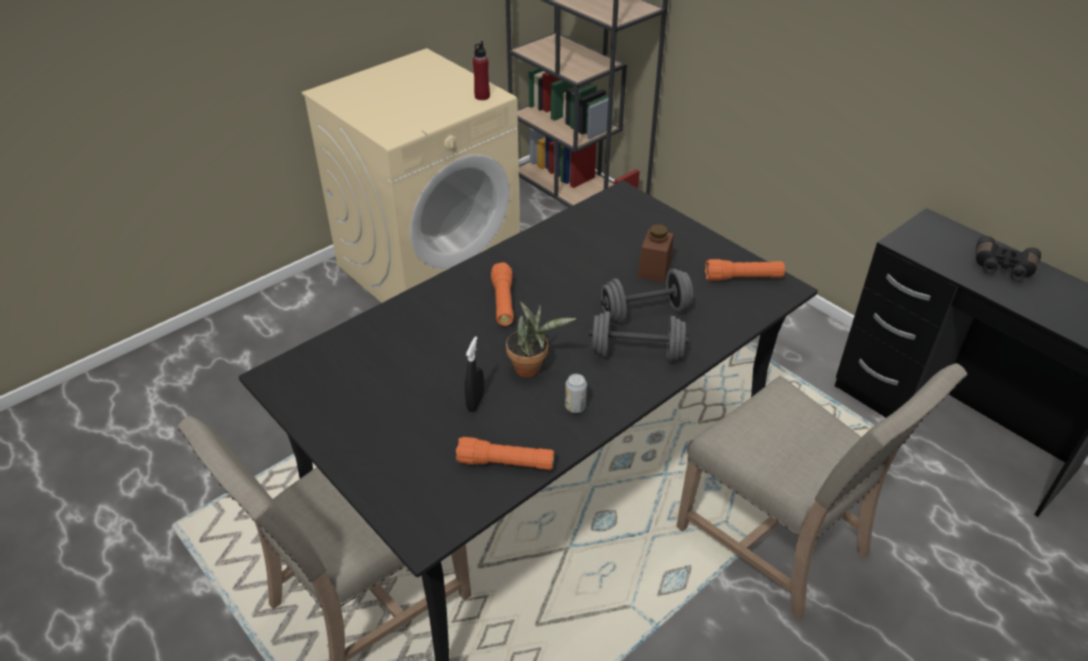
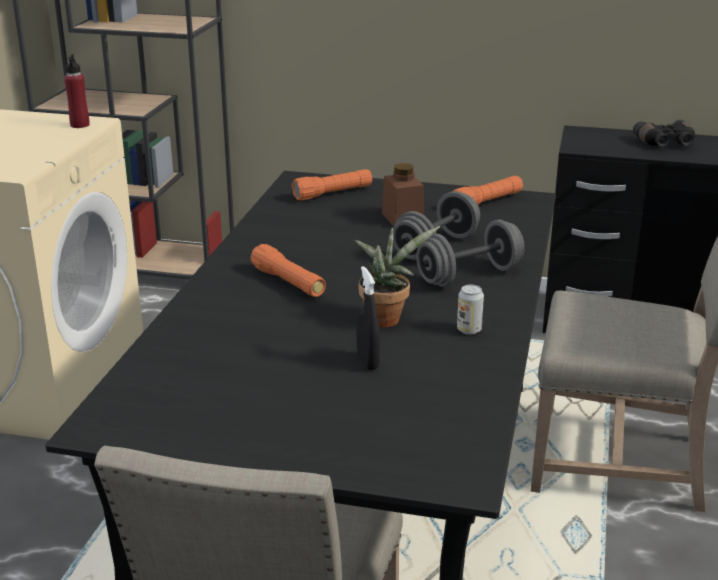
camera: 35 degrees left, 15 degrees down
(505, 463) = (463, 392): orange flashlight -> orange flashlight (333, 193)

